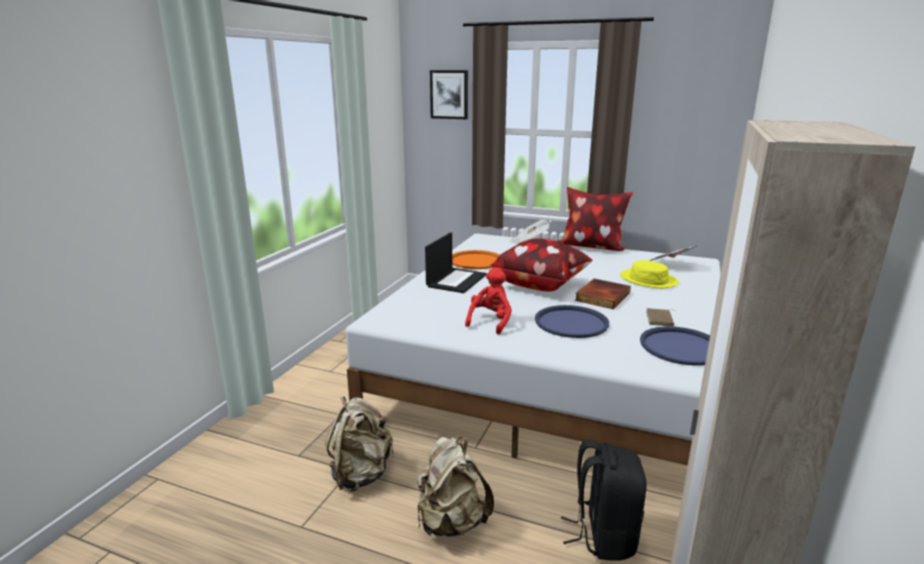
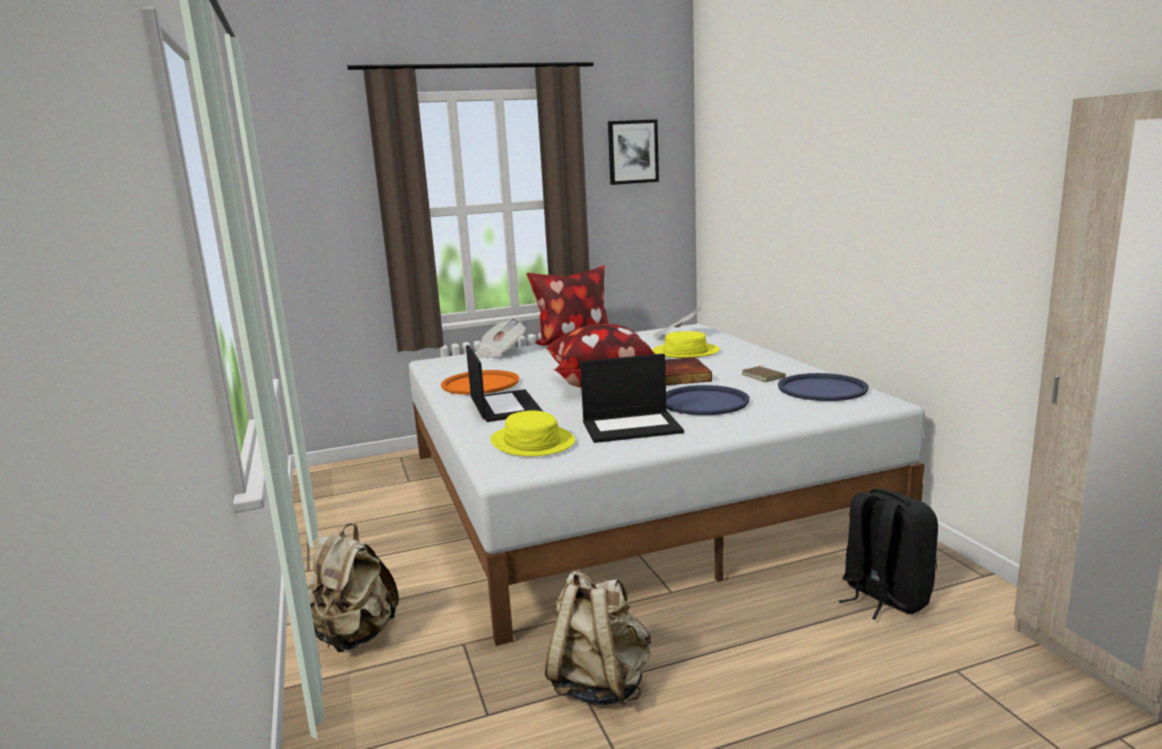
camera: 40 degrees left, 5 degrees down
(421, 309) = (532, 442): none -> yellow hat
(449, 94) = (328, 169): picture -> picture (632, 152)
(451, 522) = (763, 666): beige backpack -> beige backpack (354, 636)
(490, 321) = (632, 426): red plush toy -> laptop

